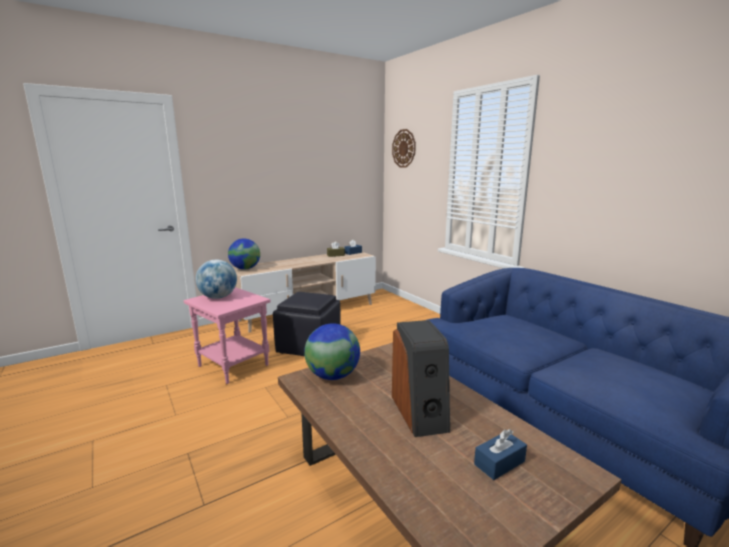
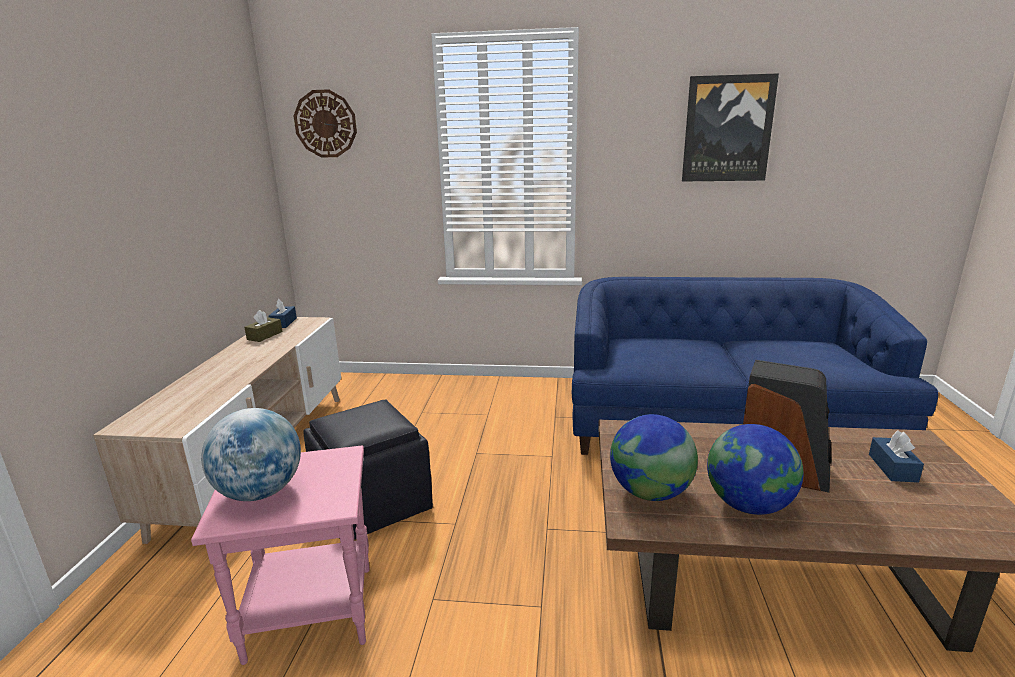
camera: 50 degrees left, 5 degrees up
(245, 269) = (149, 421): globe -> globe (748, 505)
(658, 151) = (727, 129): none -> picture

